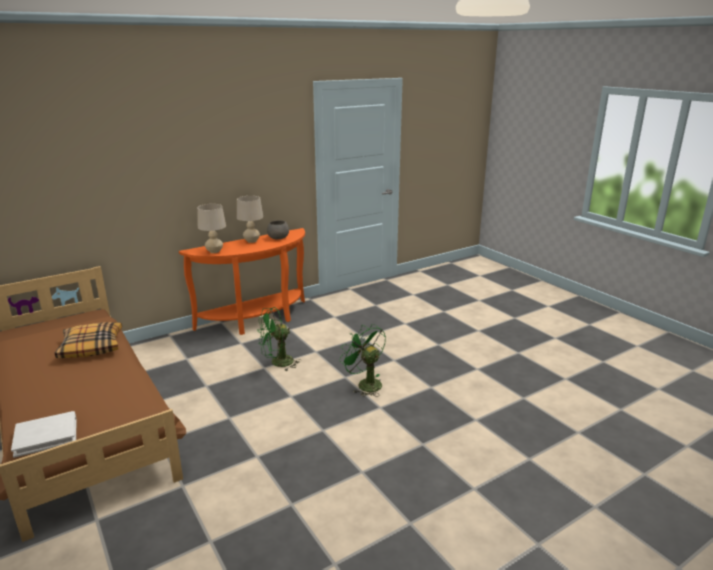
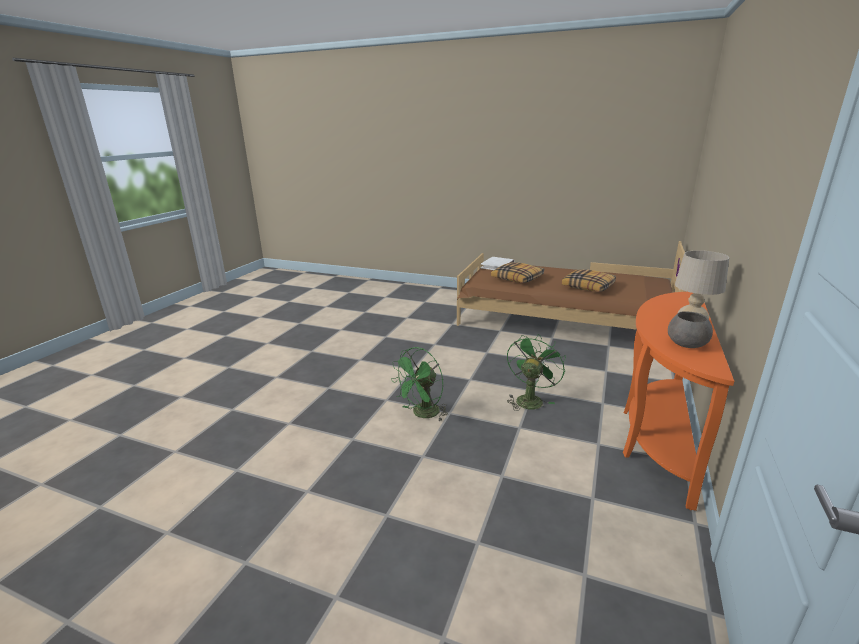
camera: 145 degrees right, 0 degrees up
(105, 391) = (517, 279): none -> pillow
(214, 251) = (669, 301): beige table lamp -> none
(365, 383) = (422, 414): green fan -> green fan turned 120 degrees clockwise

